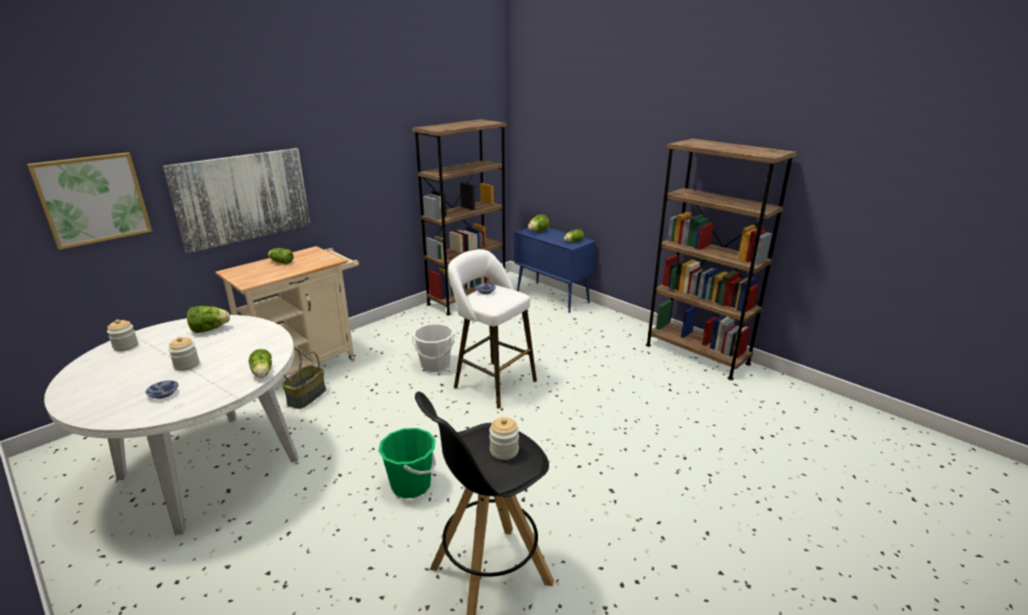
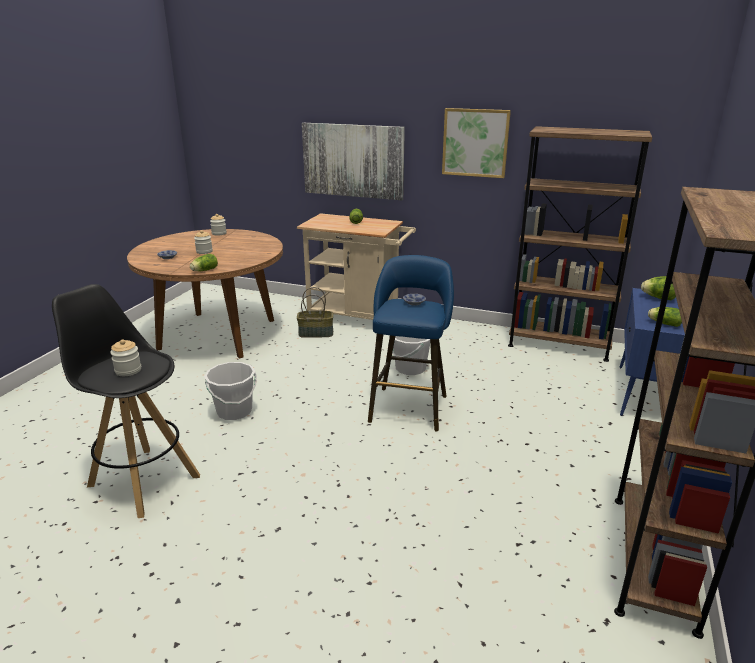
camera: 65 degrees right, 0 degrees up
(93, 199) = (262, 137): picture -> picture (475, 143)
(210, 329) = (254, 242): lettuce -> none
(210, 468) = (217, 334): white dining table -> brown dining table
(411, 485) = (234, 411): green bucket -> white bucket
(491, 382) = (409, 406): white stool -> blue stool

